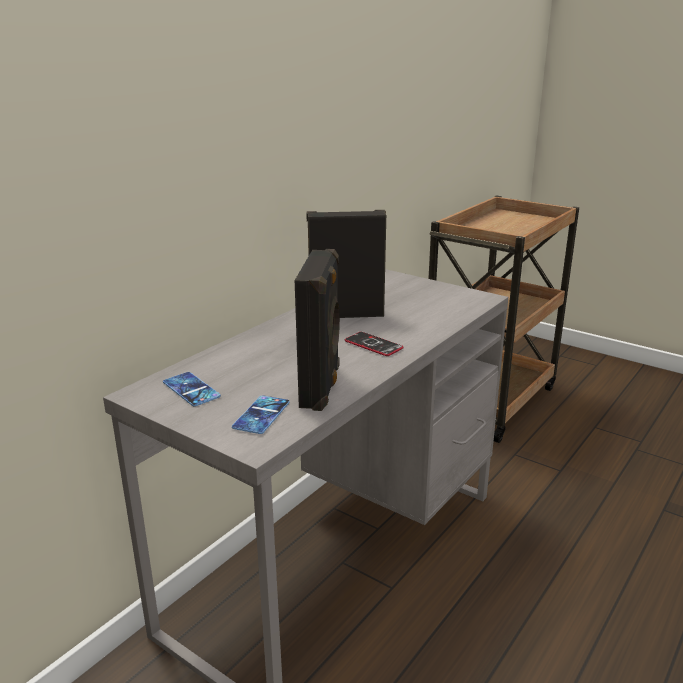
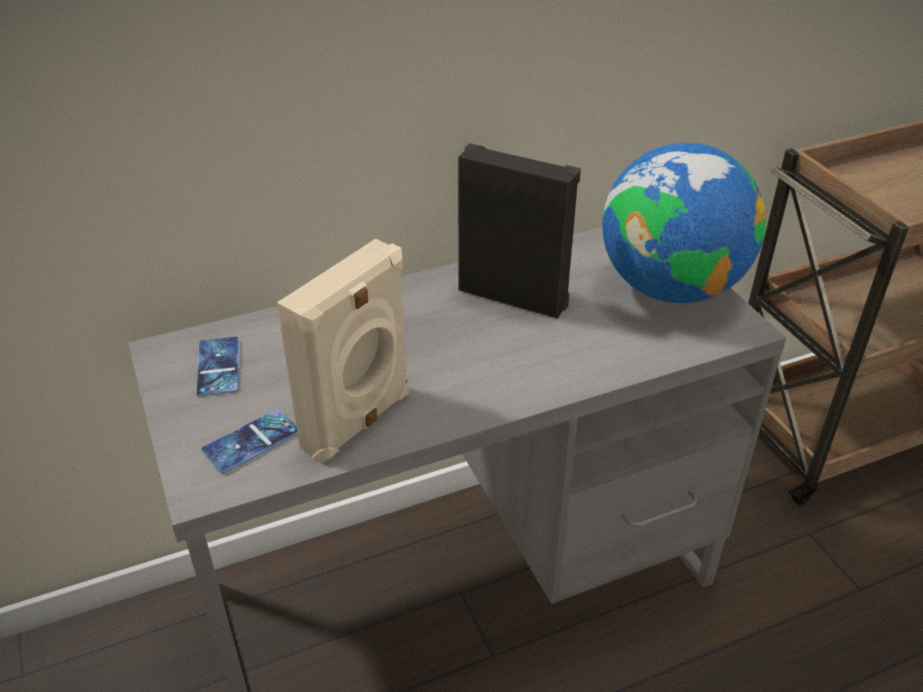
camera: 30 degrees right, 15 degrees up
(322, 387) = (359, 422): black speaker -> beige speaker
(373, 345) = (492, 369): phone -> none
(428, 291) = (670, 287): none -> globe

